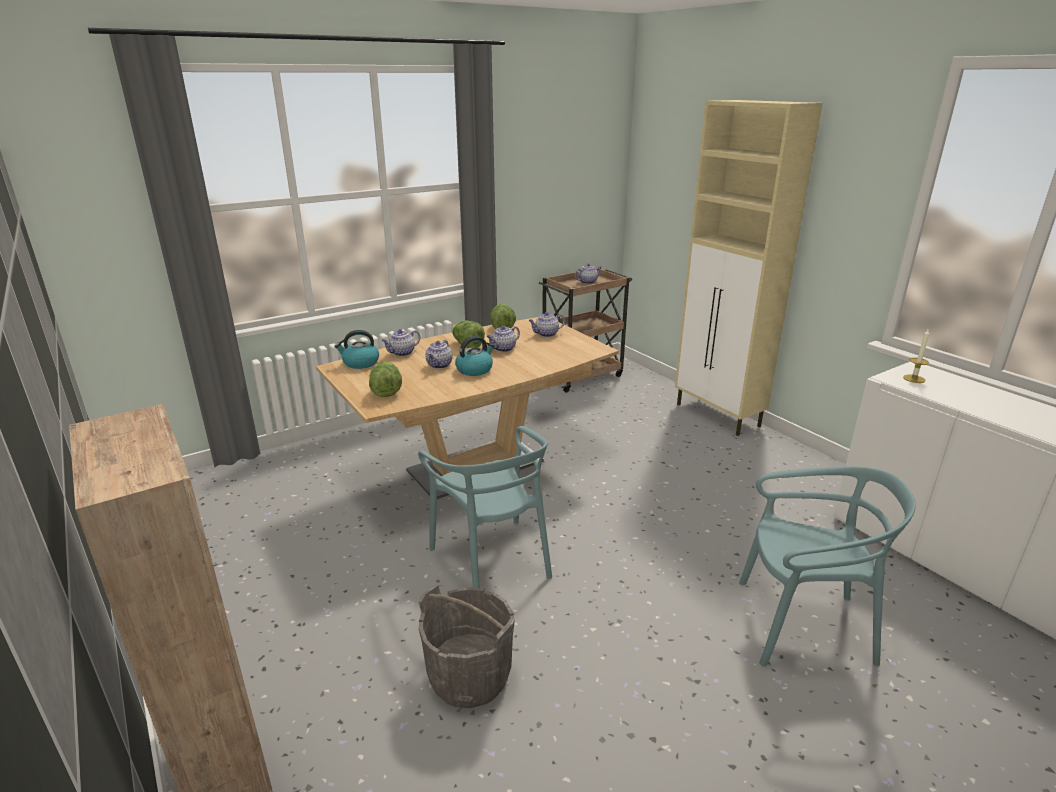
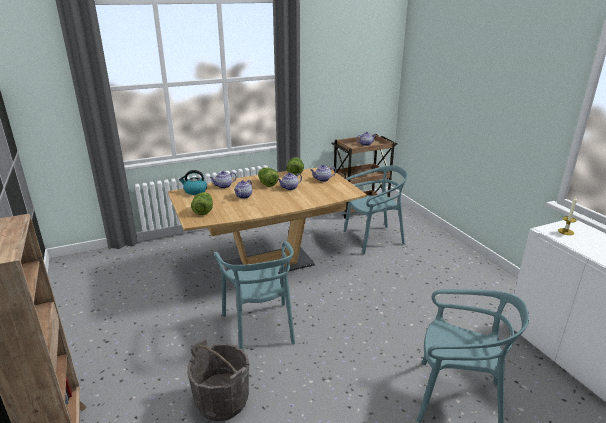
camera: 10 degrees right, 0 degrees up
(475, 369) = (265, 201): kettle -> none
(614, 417) = (373, 239): none -> turquoise chair
(718, 415) = (447, 244): beige cabinet -> none

